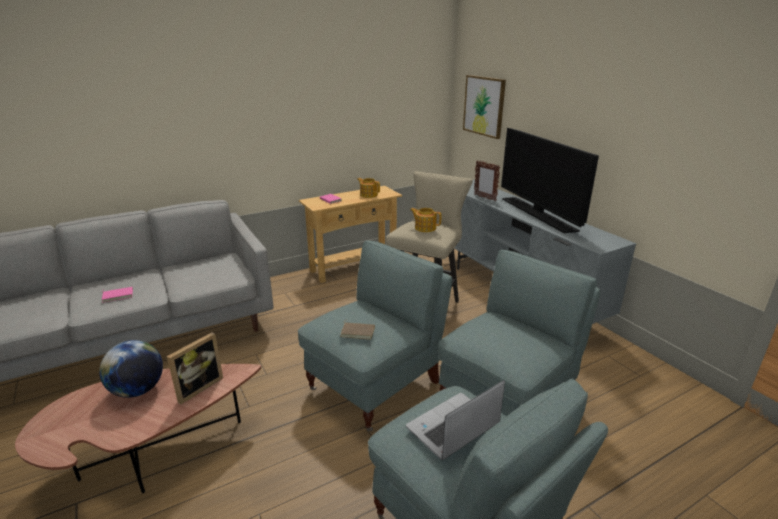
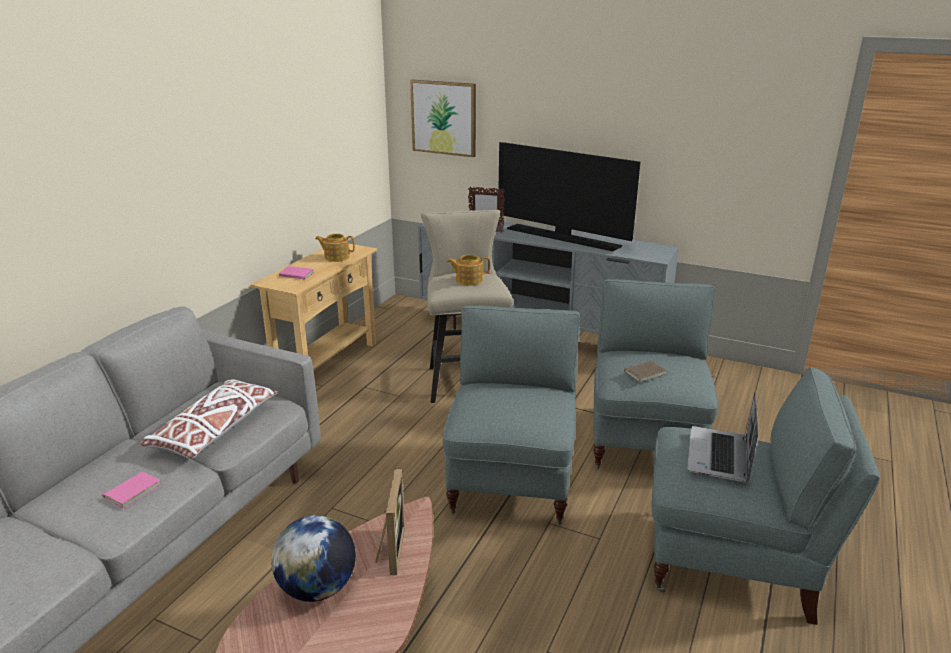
camera: 35 degrees left, 0 degrees up
(193, 278) = (214, 430): none -> white pillow
(358, 332) = (527, 412): brown book -> brown book (644, 373)

